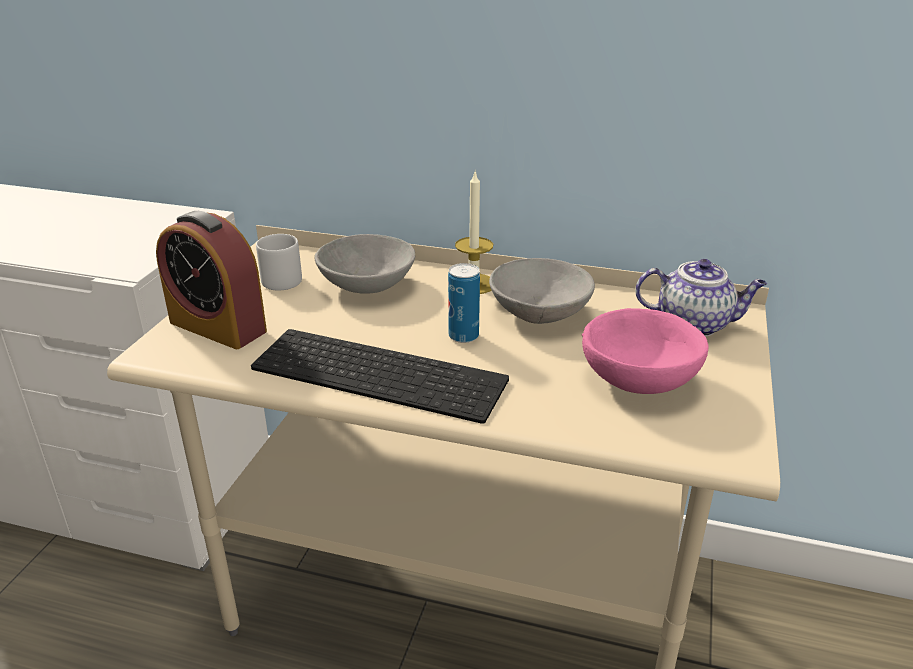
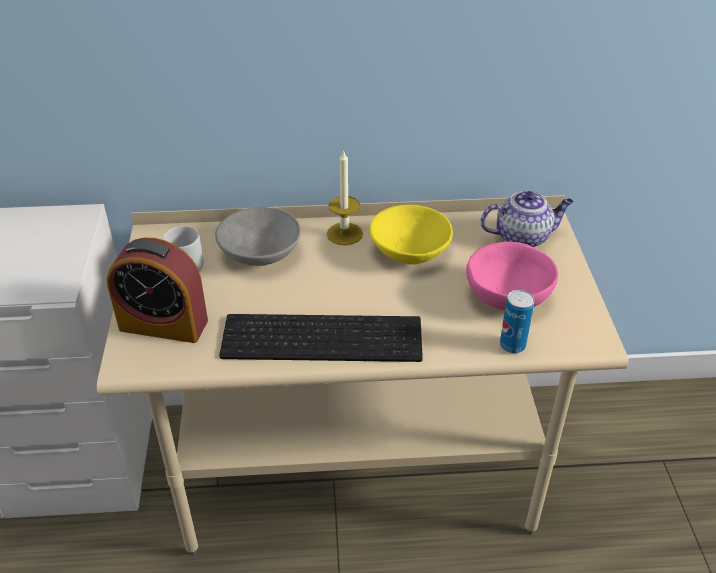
camera: 20 degrees left, 10 degrees up
(463, 336) = (365, 287): can -> can (512, 345)
(539, 313) = (409, 252): grey bowl -> yellow bowl

